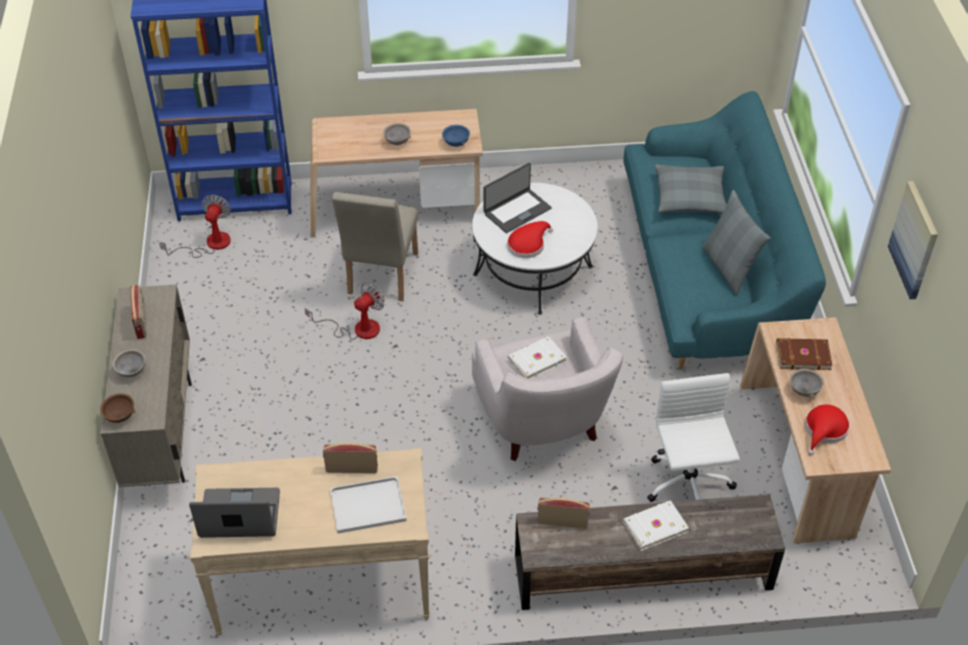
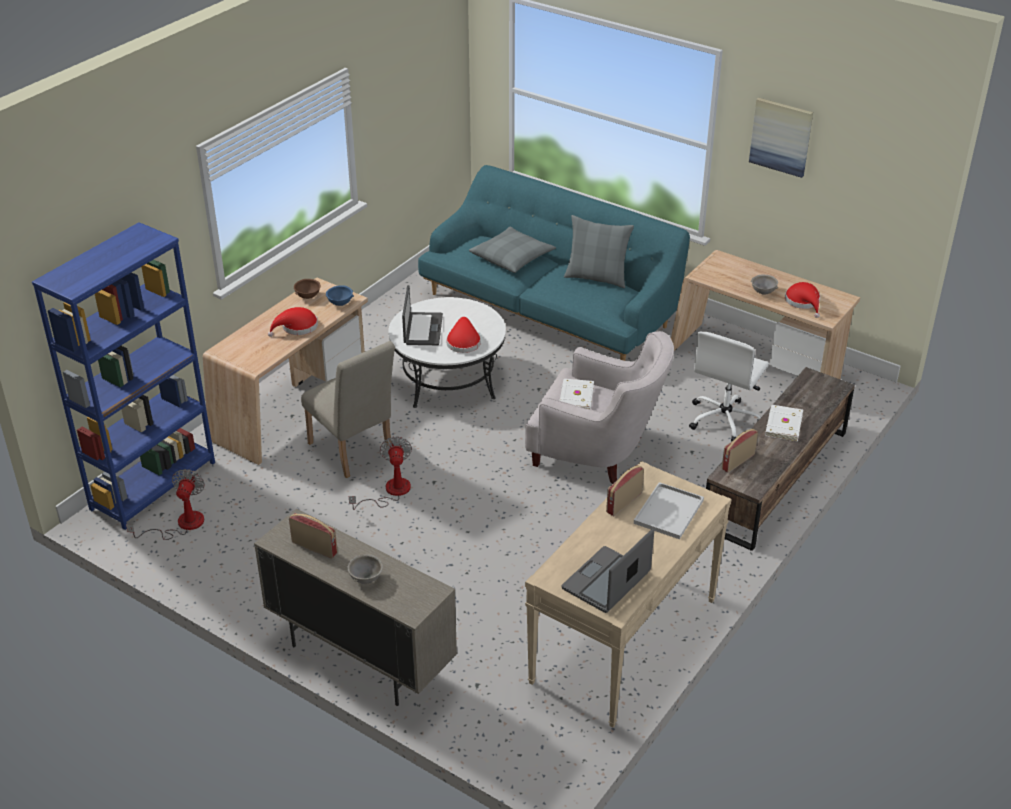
camera: 50 degrees left, 10 degrees down
(120, 417) = (410, 608): brown bowl -> brown bowl (308, 296)
(209, 244) = (181, 524): fan -> fan turned 45 degrees clockwise
(397, 142) = (297, 327): grey bowl -> red hat
(688, 485) = (725, 419): white office chair -> white office chair turned 90 degrees counterclockwise
(802, 355) = (733, 277): brown book -> none

